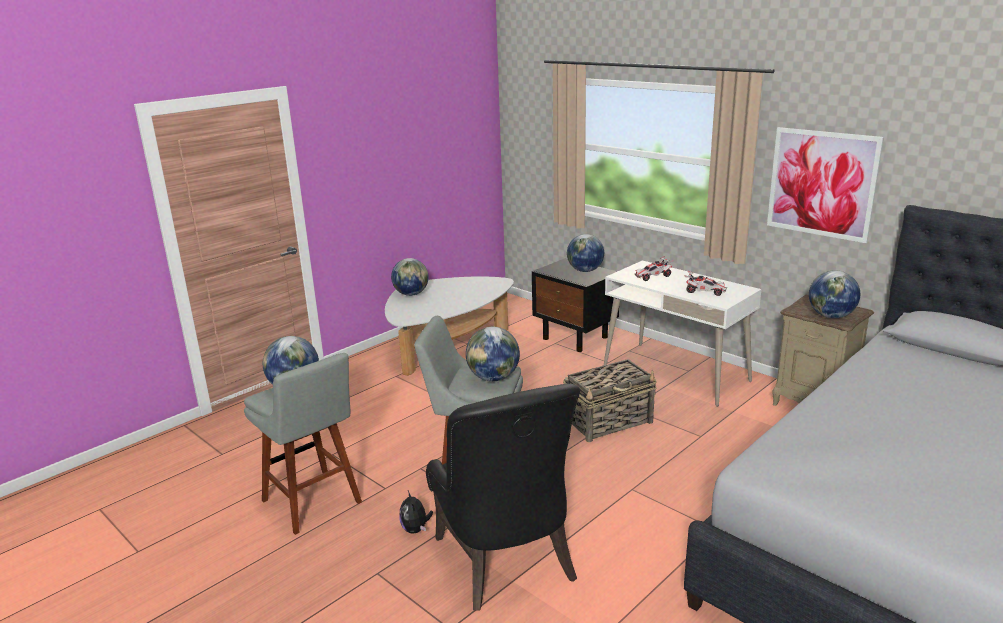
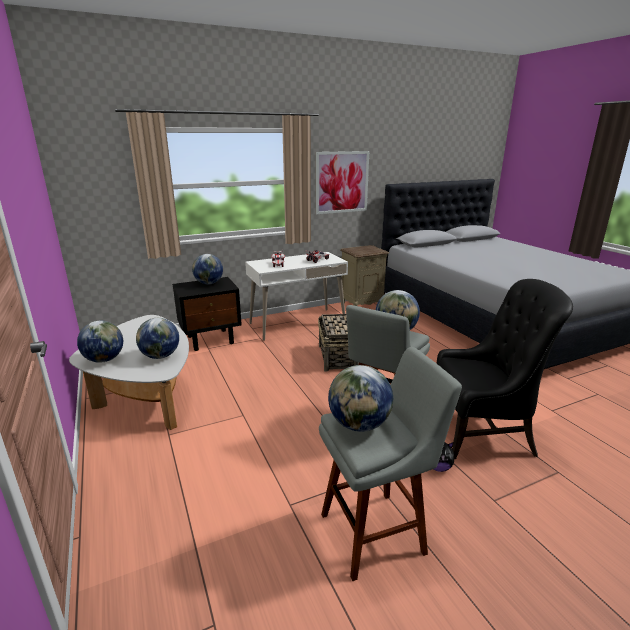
camera: 70 degrees left, 0 degrees up
(830, 316) = (373, 251): globe -> globe (160, 356)

